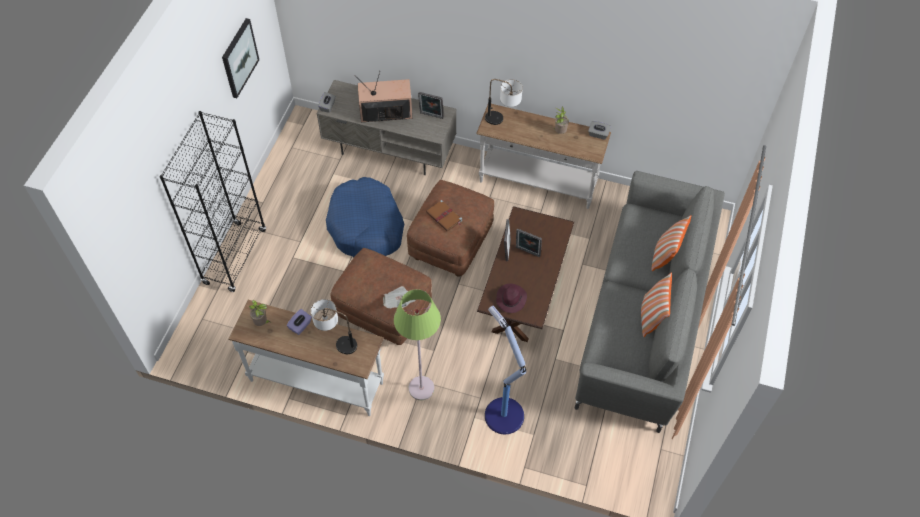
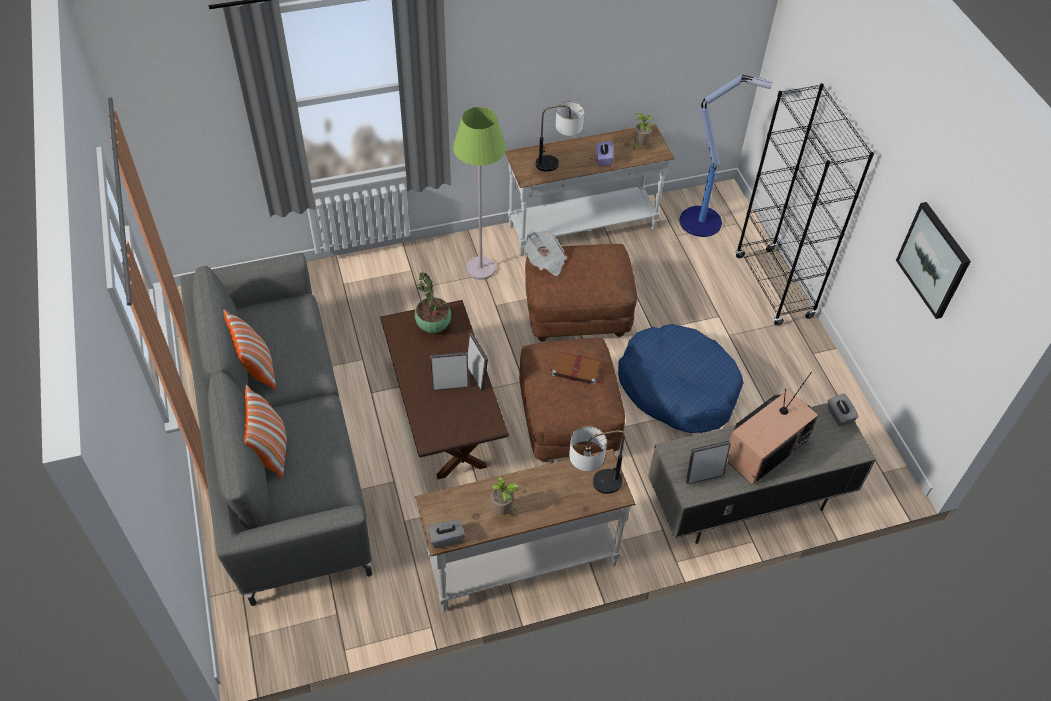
camera: 145 degrees right, 5 degrees down
(503, 414) = (384, 285): floor lamp -> floor lamp (702, 222)
(511, 299) = (434, 327): purple hat -> potted plant

